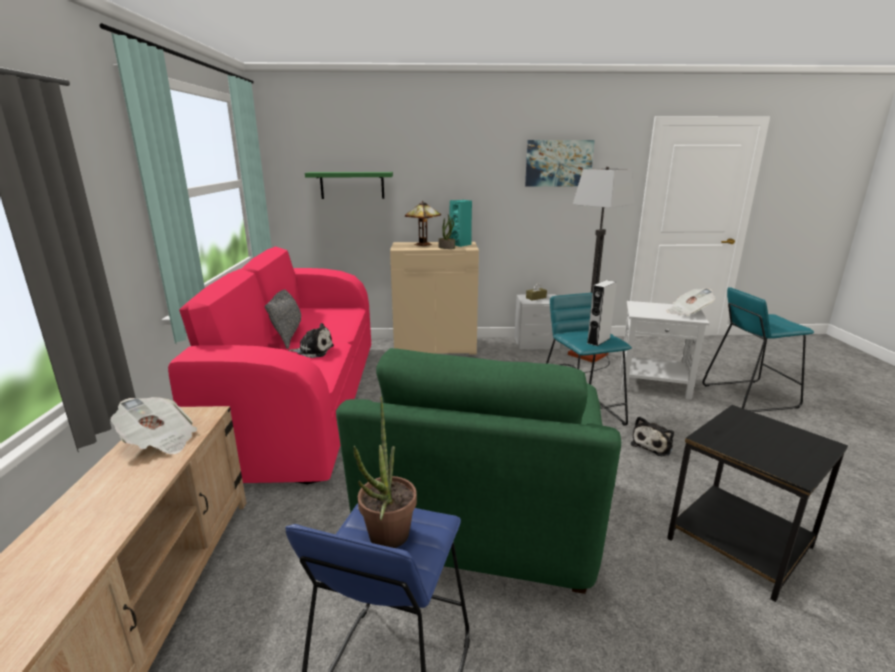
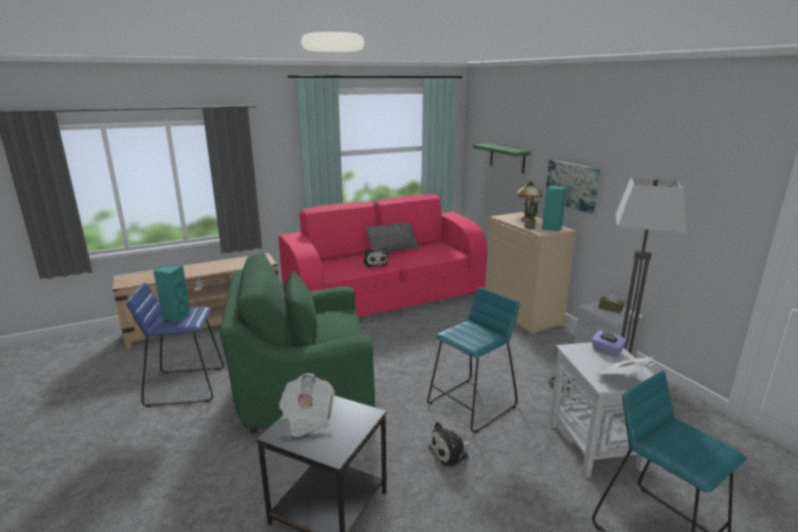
camera: 65 degrees right, 0 degrees up
(159, 441) = (239, 262): newspaper -> newspaper (307, 417)
(386, 542) = (176, 316): potted plant -> turquoise speaker
(558, 163) = (666, 166): picture -> picture (572, 185)
(598, 340) = (465, 337): grey speaker -> none
(645, 306) = (606, 351): none -> purple tissue box
(653, 445) = (451, 452): plush toy -> plush toy turned 45 degrees counterclockwise

